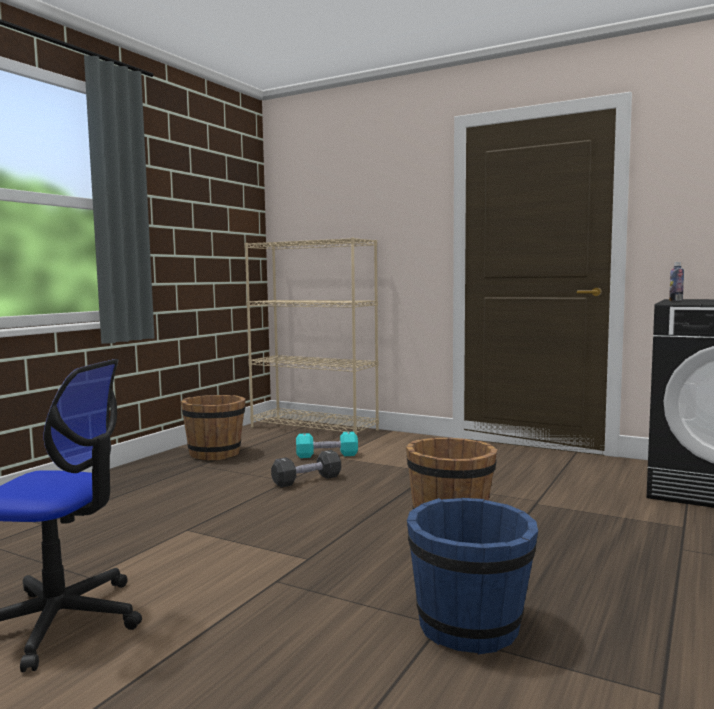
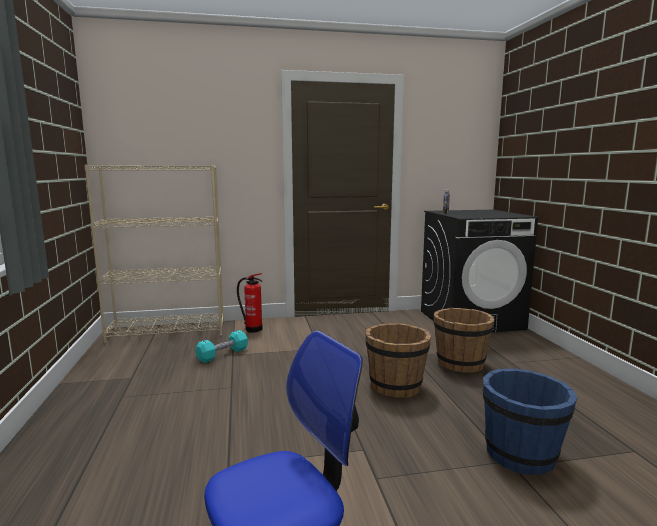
camera: 40 degrees left, 5 degrees up
(215, 454) = (117, 380): brown bucket -> brown bucket (460, 363)
(307, 480) = (246, 382): black dumbbell -> none
(395, 441) = (252, 329): none -> fire extinguisher

